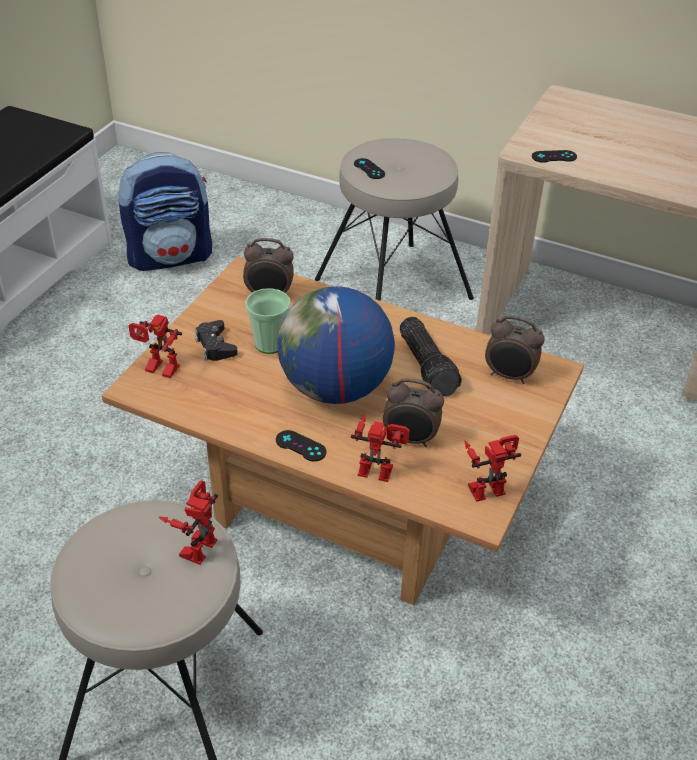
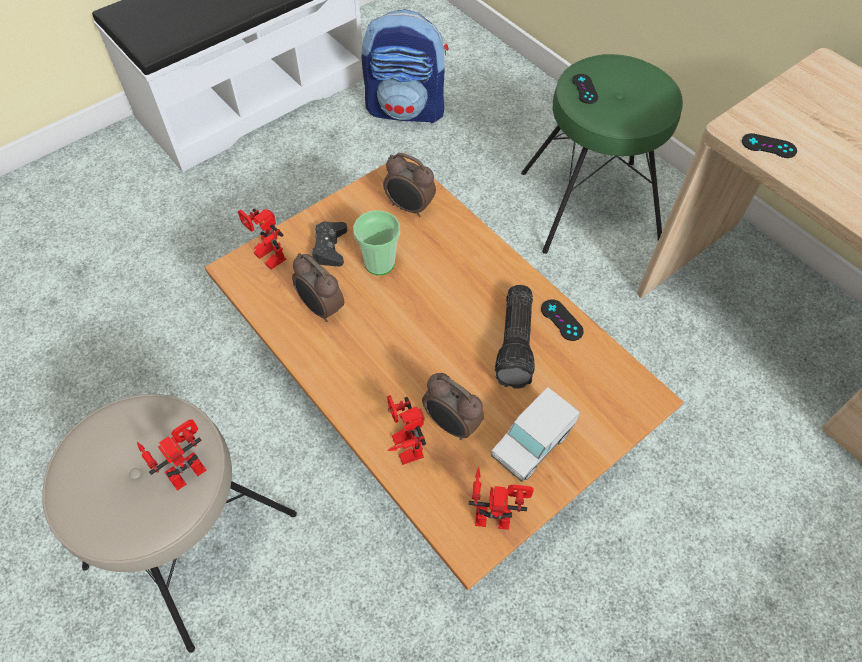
camera: 25 degrees right, 15 degrees up
(300, 446) = (344, 391): black game controller -> black game controller (561, 320)
(335, 388) = (412, 336): globe -> none
(379, 468) = (402, 446): toy robot -> toy robot turned 150 degrees counterclockwise
(392, 287) = (589, 204): beige stool -> green stool
(485, 431) = (531, 445): none -> toy truck
(509, 376) = (593, 387): alarm clock -> alarm clock (321, 308)

